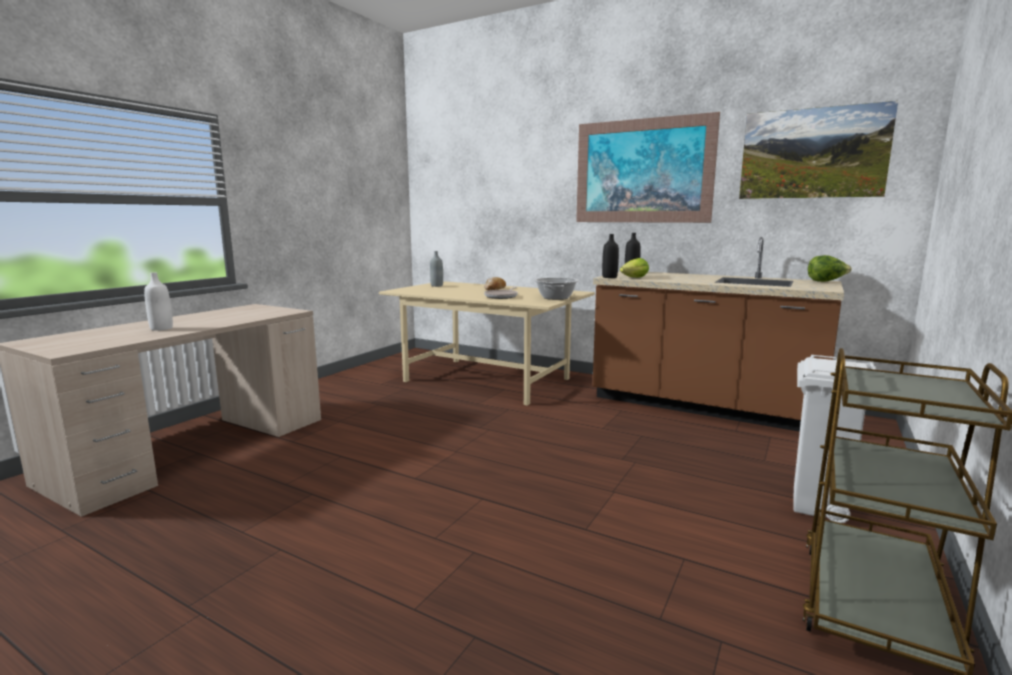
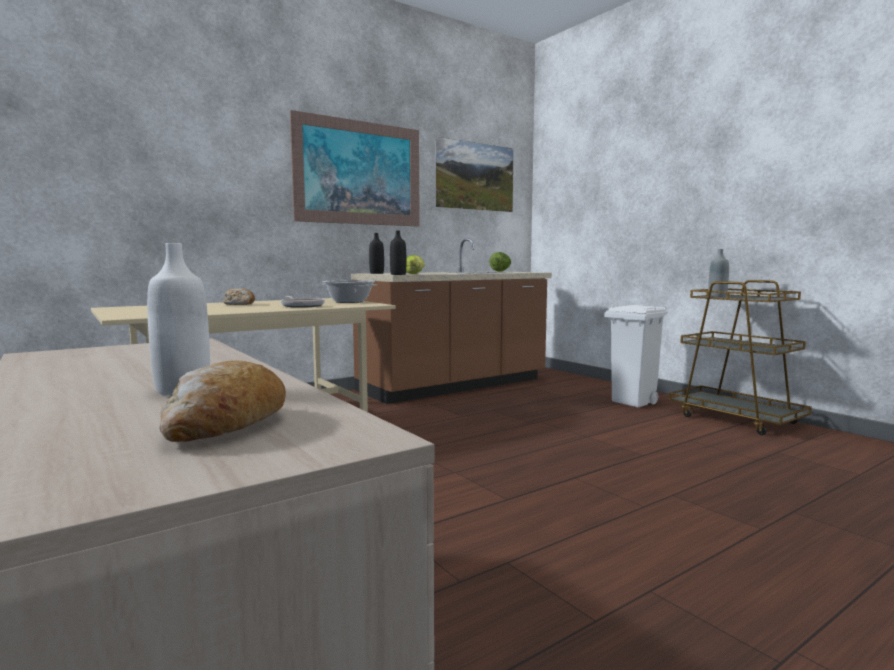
camera: 65 degrees left, 5 degrees down
(96, 340) = (225, 425): none -> bread
(436, 286) = (137, 309): grey bottle -> grey bottle (717, 296)

